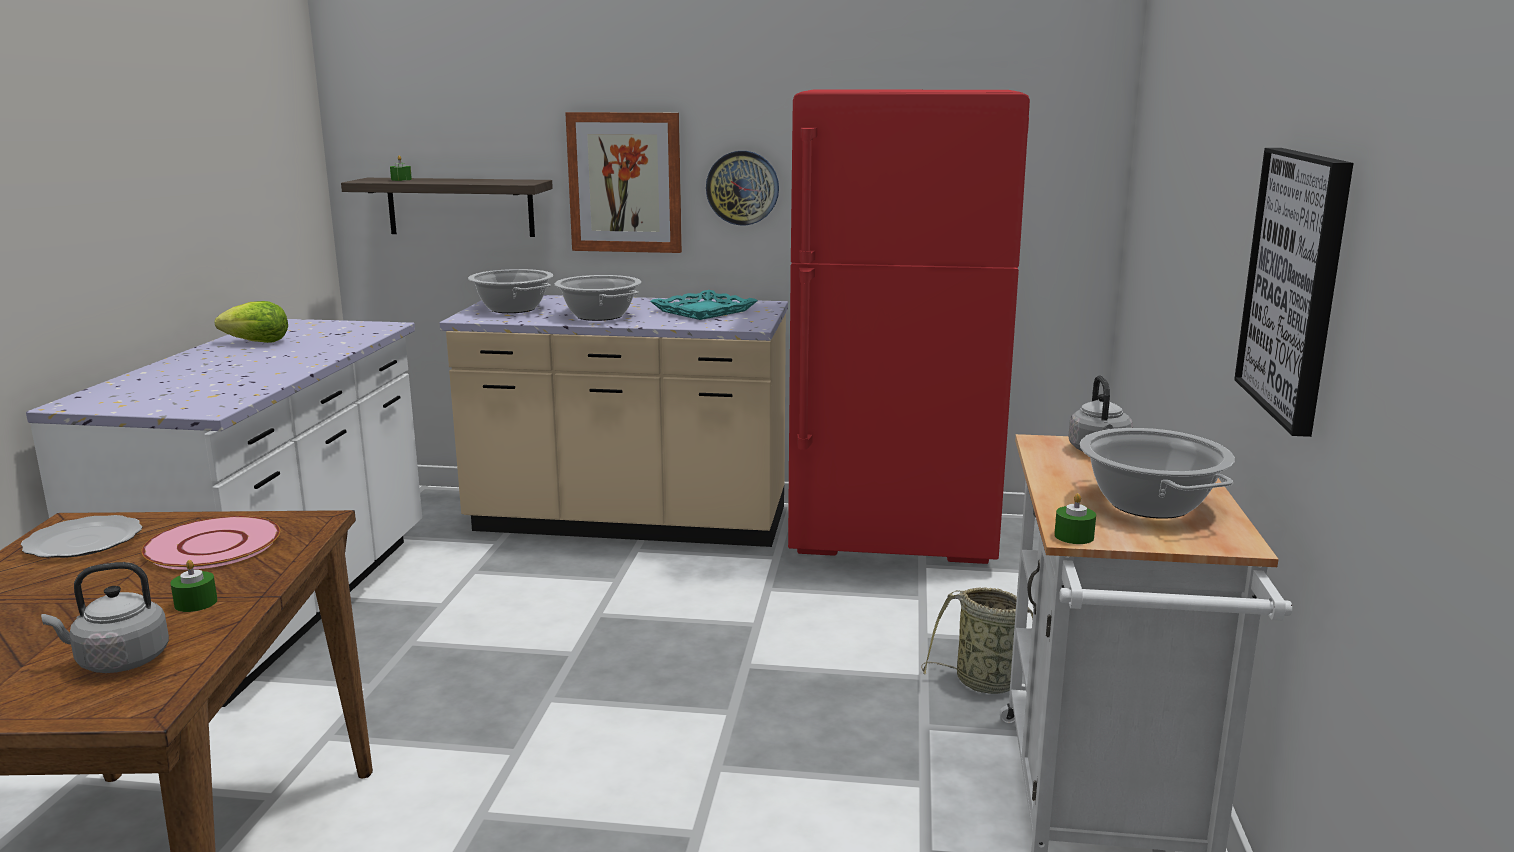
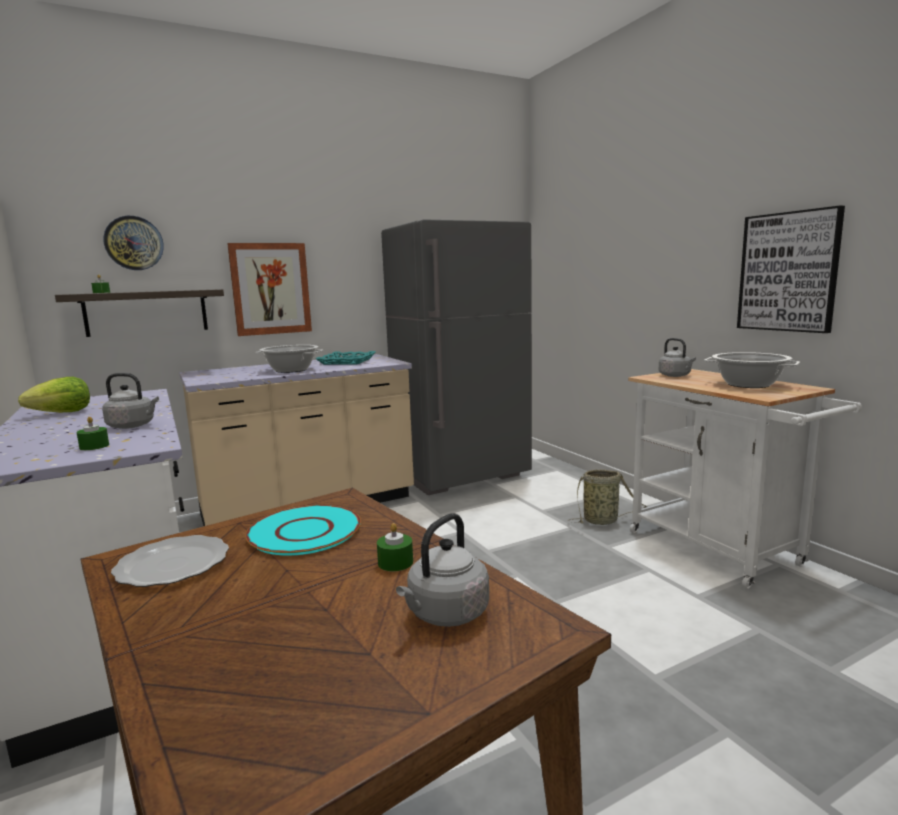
camera: 35 degrees left, 5 degrees down
(212, 546) = (305, 532): pink plate -> turquoise plate
(258, 377) = (133, 426): none -> grey kettle
(513, 309) = (221, 375): cooking pot -> none
(742, 188) = (345, 288): wall clock -> wall clock (134, 243)
(894, 540) = (462, 477): red fridge -> grey fridge
(1074, 536) = (765, 397): green candle -> green candle (94, 446)

